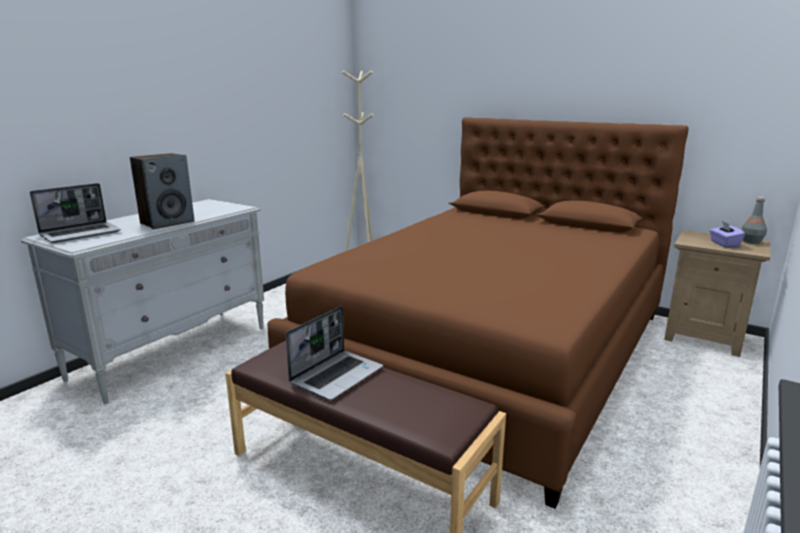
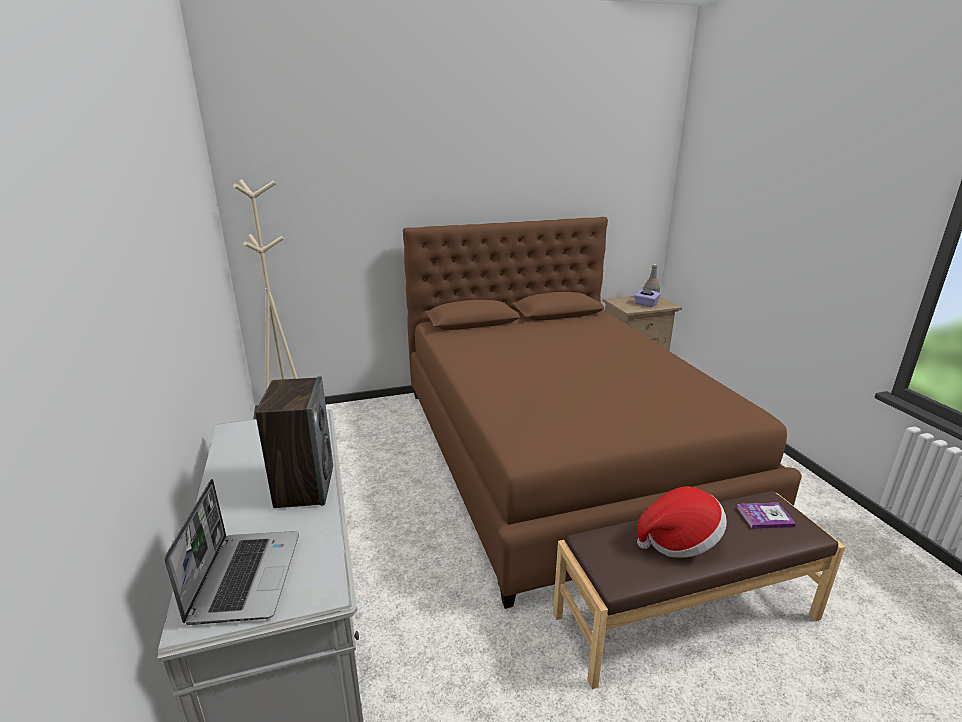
camera: 50 degrees left, 5 degrees up
(337, 375) = (679, 541): laptop -> hat
(433, 407) = (764, 517): none -> book

